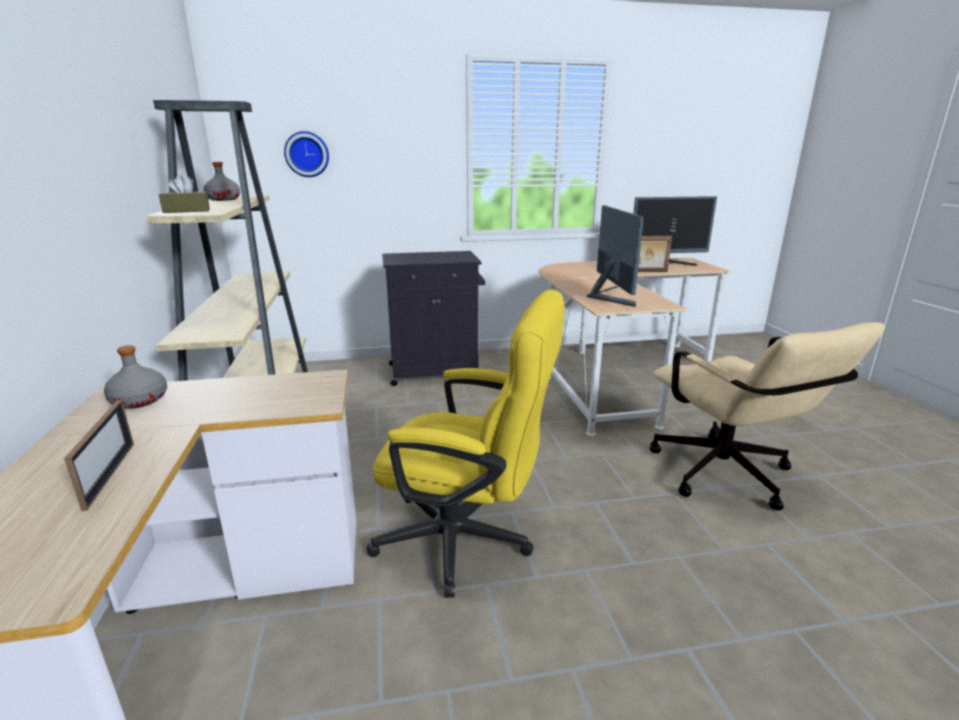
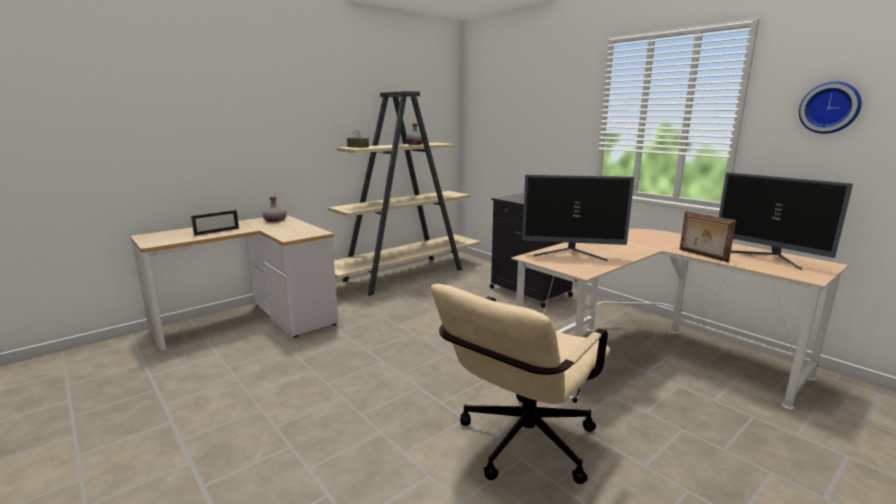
camera: 60 degrees right, 5 degrees down
(307, 154) = (502, 119): wall clock -> wall clock (830, 108)
(467, 541) = (344, 356): yellow office chair -> none
(609, 296) = (572, 254): monitor -> monitor turned 45 degrees clockwise

